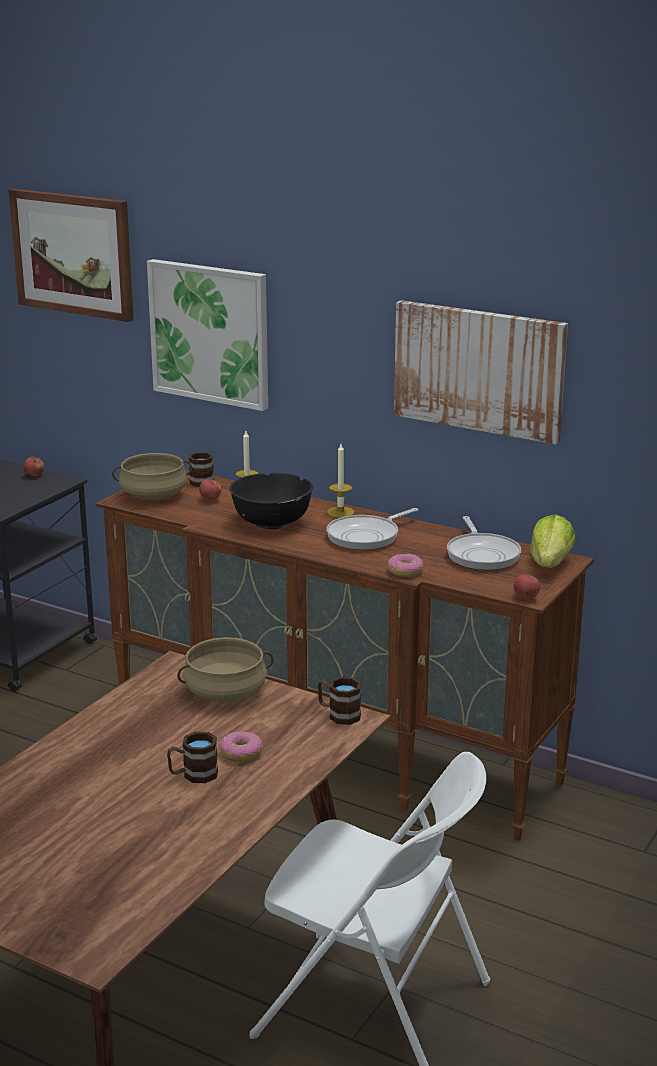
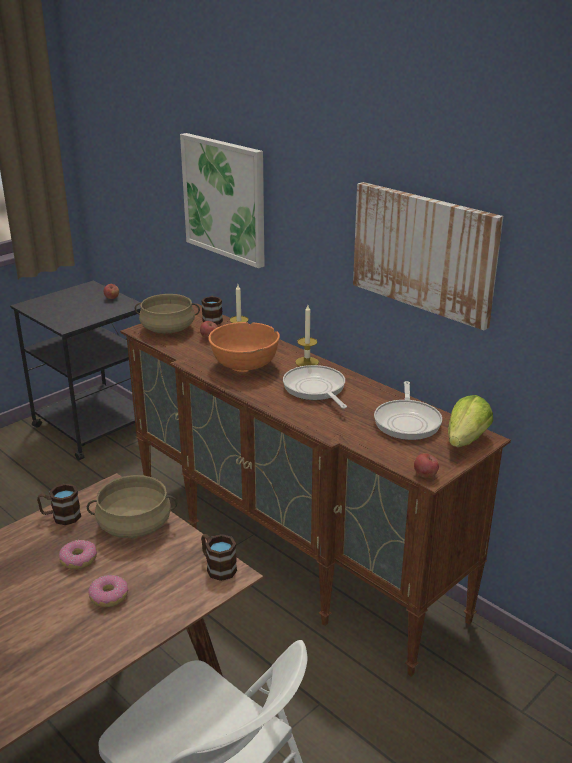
camera: 15 degrees right, 5 degrees up
(73, 253) = (136, 125): picture -> none
(193, 775) = (54, 614): brown mug -> brown mug (61, 517)
(271, 522) = (244, 365): black bowl -> orange bowl
(366, 536) = (315, 389): frying pan -> frying pan turned 90 degrees clockwise
(405, 571) = (329, 430): donut -> donut (78, 560)

